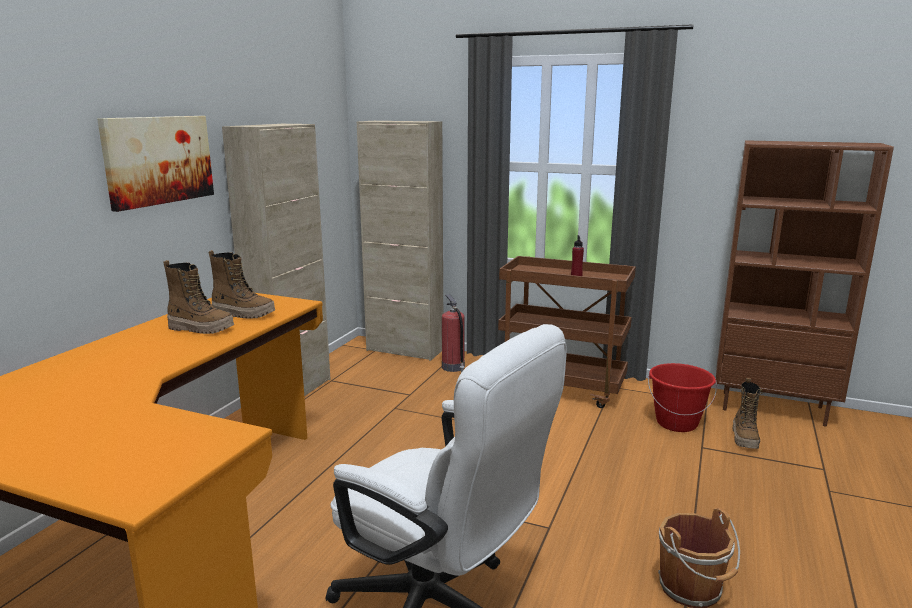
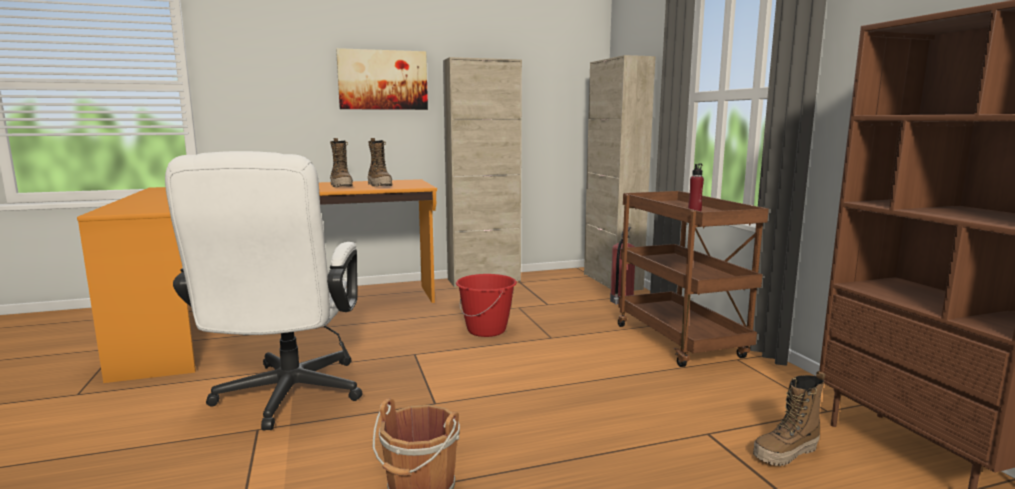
camera: 50 degrees right, 5 degrees down
(676, 423) = (733, 407): red bucket -> red bucket (487, 330)

